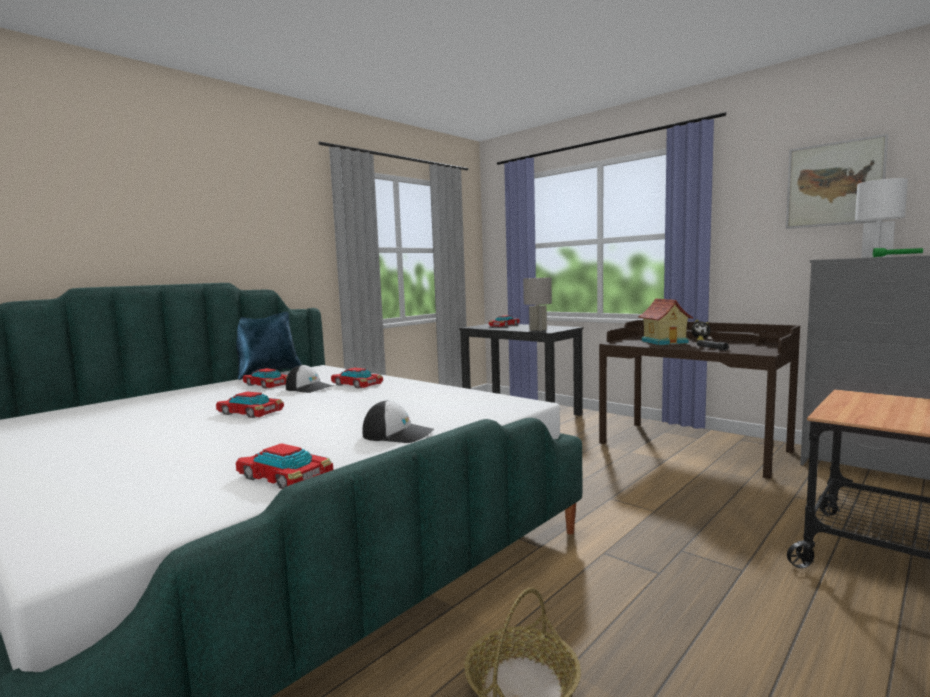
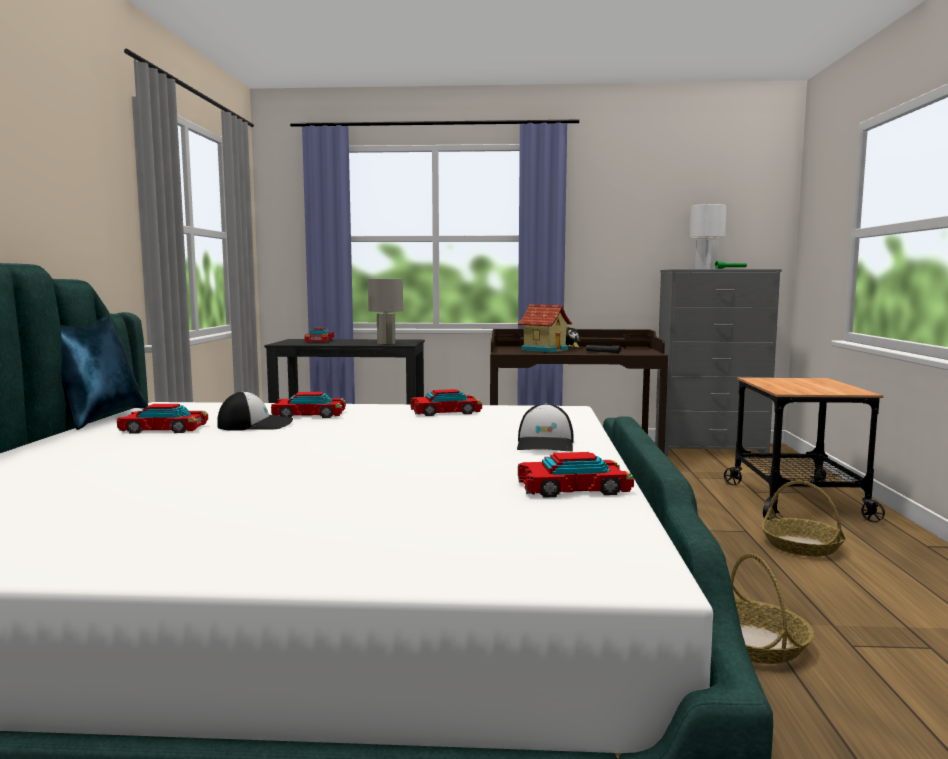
camera: 40 degrees left, 0 degrees up
(250, 412) = (281, 455): toy car -> toy car (445, 411)
(398, 434) = (546, 444): cap -> cap turned 120 degrees clockwise
(784, 610) = (802, 546): none -> basket
(834, 184) = (665, 203): picture -> none

